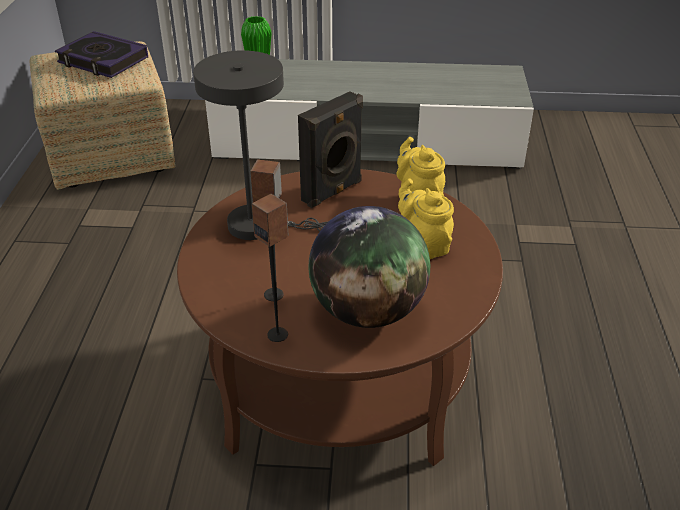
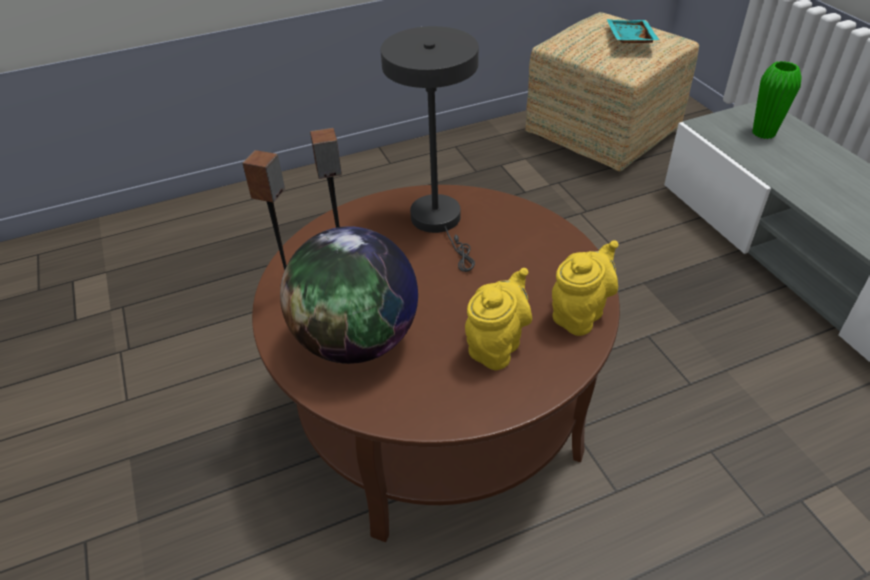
camera: 65 degrees right, 5 degrees up
(103, 61) = (628, 40): book -> turquoise tray
(333, 192) = (535, 246): black speaker -> none

